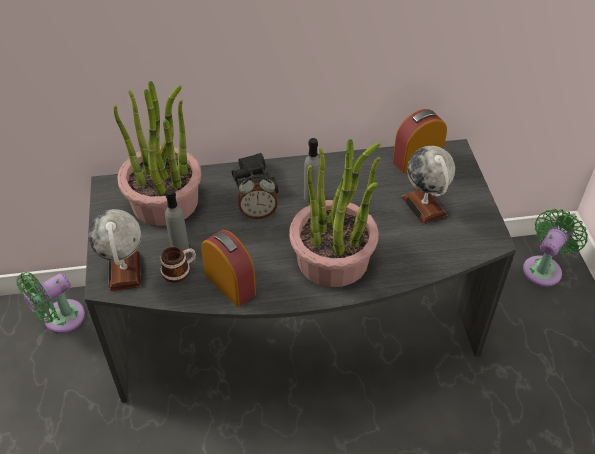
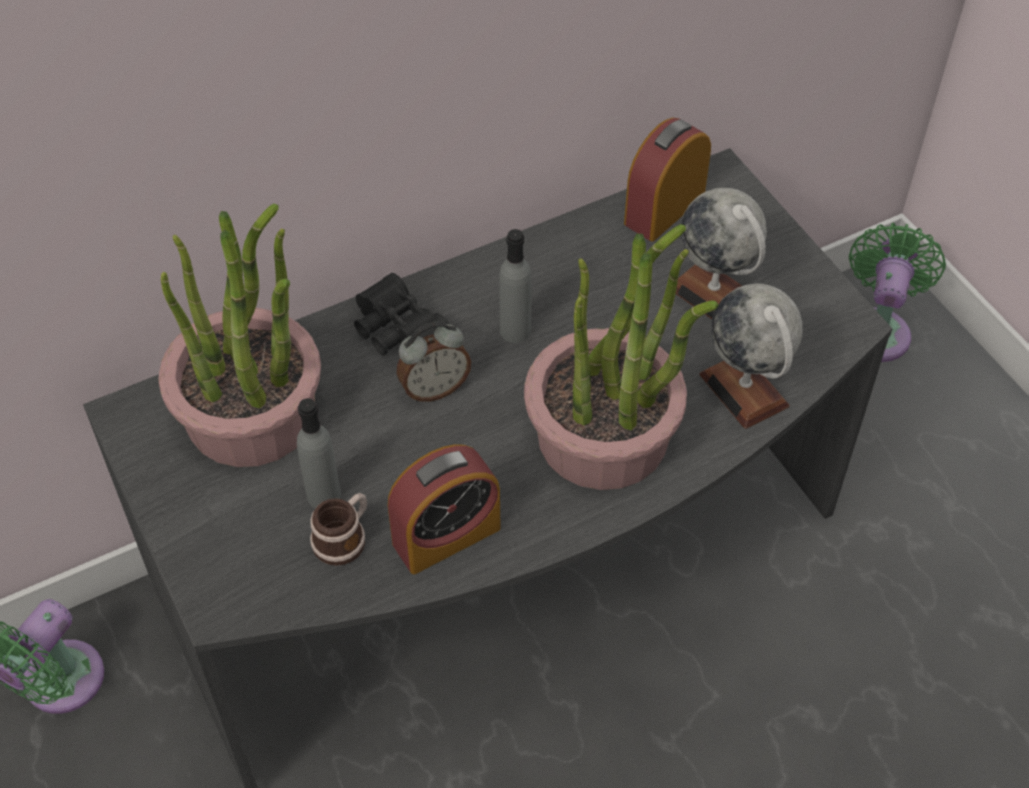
camera: 20 degrees left, 5 degrees up
(124, 271) = (243, 570): globe -> globe (744, 390)
(230, 284) = (446, 535): alarm clock -> alarm clock turned 120 degrees clockwise

